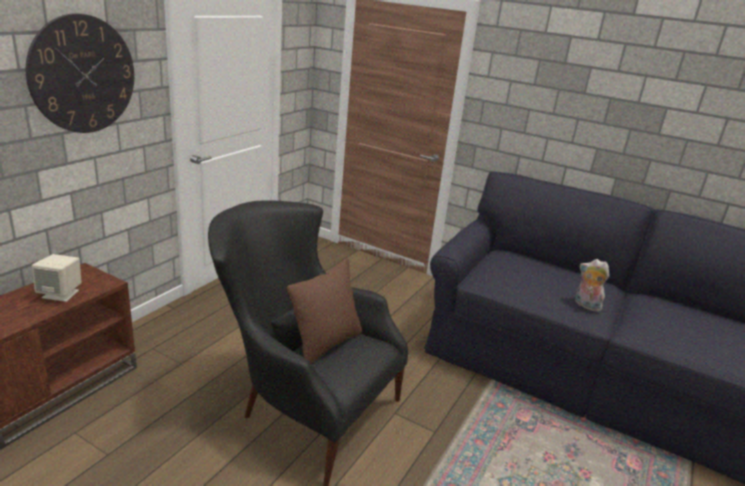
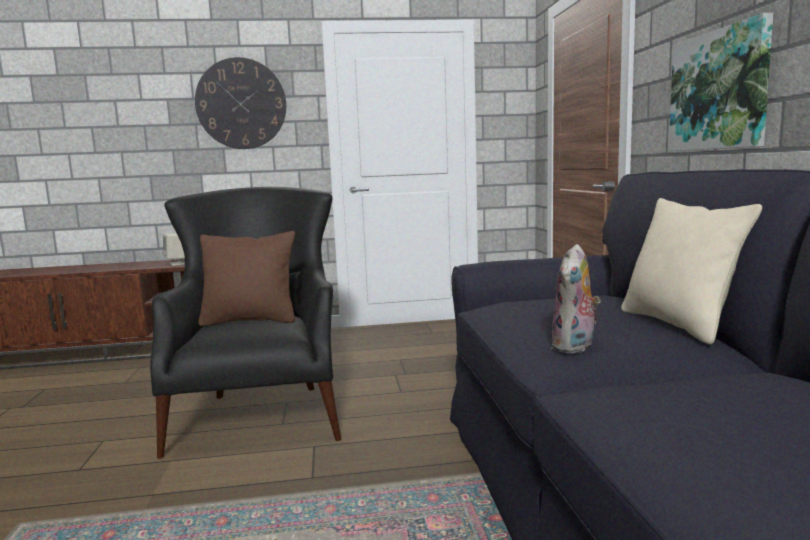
camera: 55 degrees right, 15 degrees down
(553, 130) = (719, 90): none -> picture
(576, 272) = (678, 324): none -> beige pillow
(585, 306) = (575, 347): plush toy -> plush toy turned 150 degrees counterclockwise

